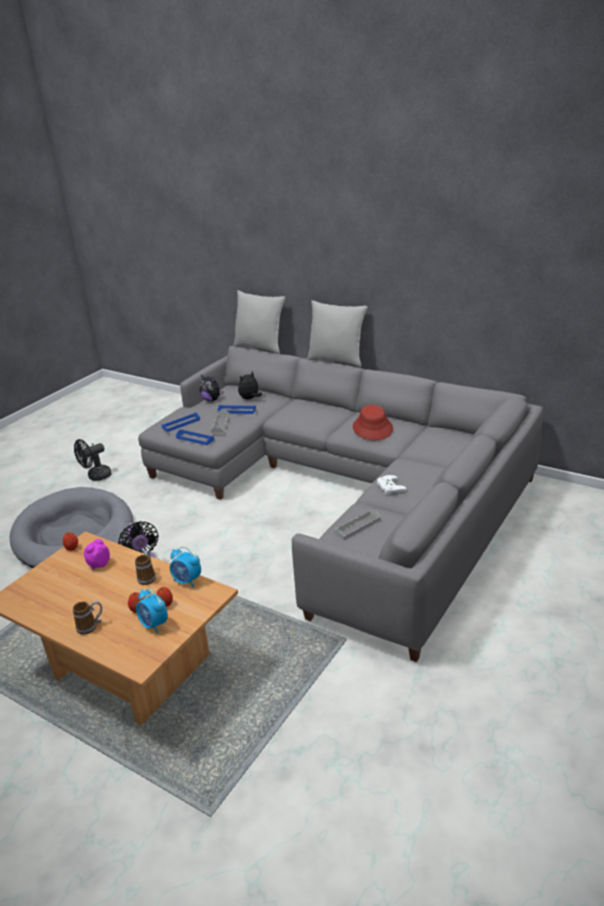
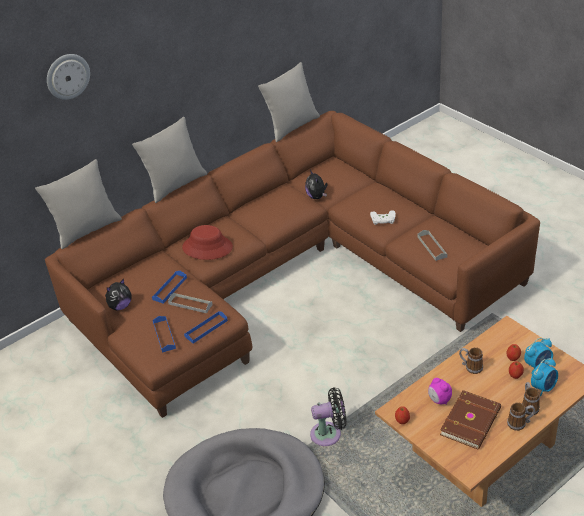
camera: 70 degrees left, 10 degrees up
(65, 623) = (520, 423): none -> mug
(69, 590) = (472, 422): none -> brown book
(96, 477) = (122, 470): black fan -> none
(187, 581) = (485, 343): alarm clock -> alarm clock (543, 387)
(250, 399) = (146, 276): plush toy -> plush toy (317, 197)
(278, 215) = (67, 76): none -> wall clock
(346, 491) = (290, 274): grey sofa -> brown sofa
(373, 428) = (277, 208): red hat -> red hat (207, 247)
(471, 383) = (292, 127): none -> grey pillow

